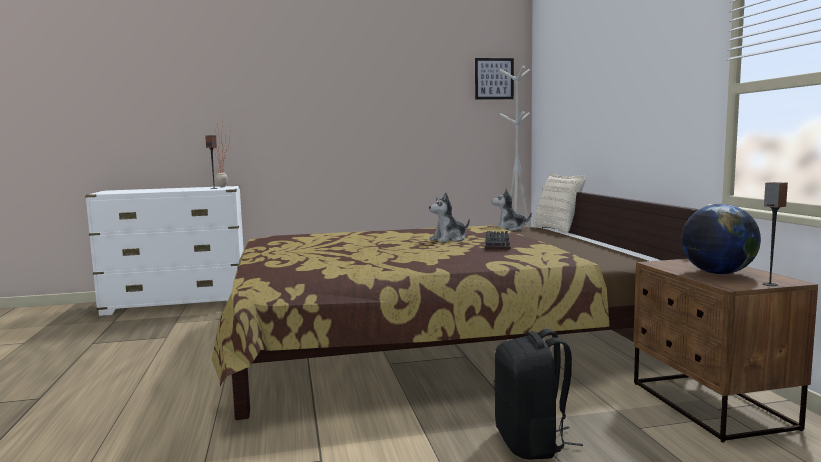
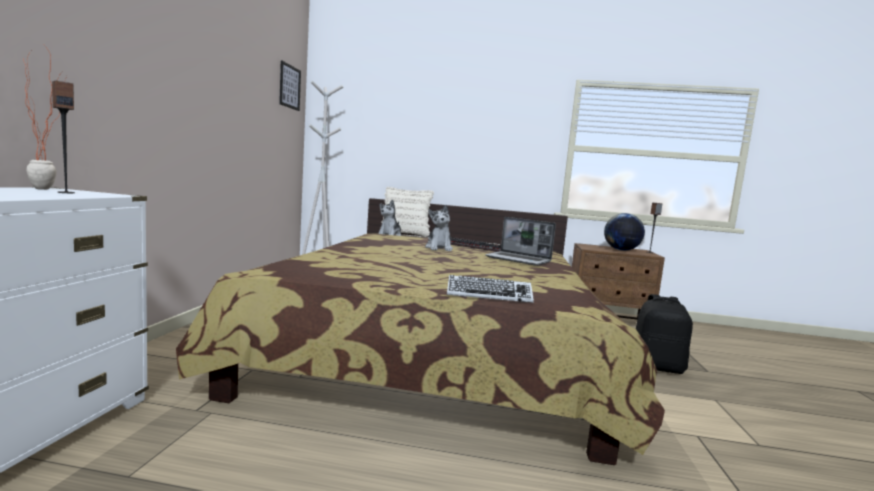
camera: 70 degrees left, 0 degrees up
(261, 262) = (489, 295): none -> keyboard
(450, 255) = (519, 260): none -> laptop

